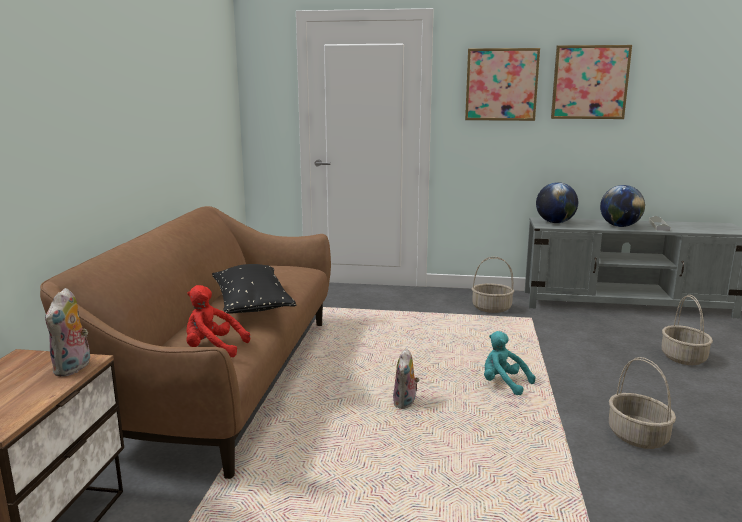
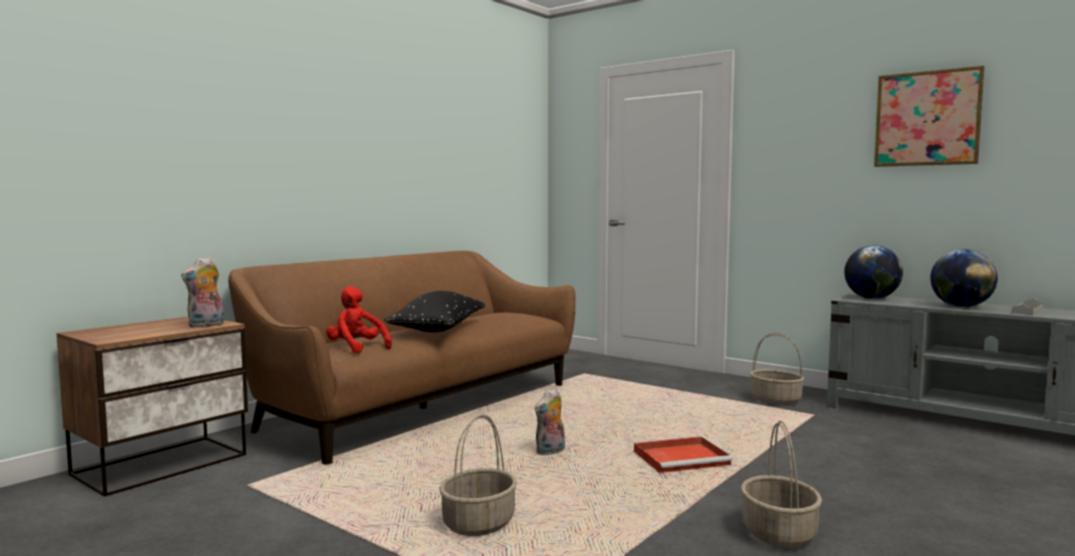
camera: 30 degrees right, 10 degrees down
(501, 84) = (811, 128): picture -> none
(503, 384) = (682, 459): turquoise plush toy -> red tray
(684, 358) = (984, 484): basket -> basket (479, 524)

